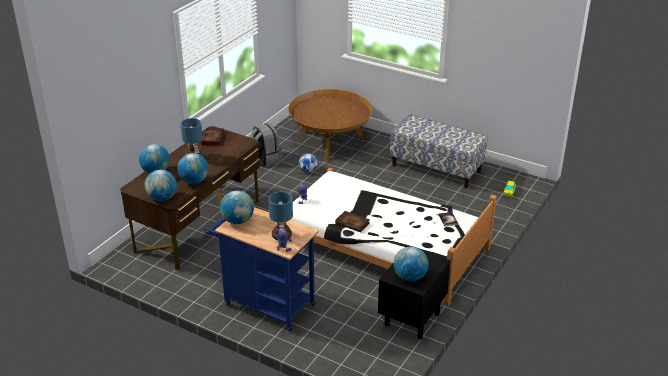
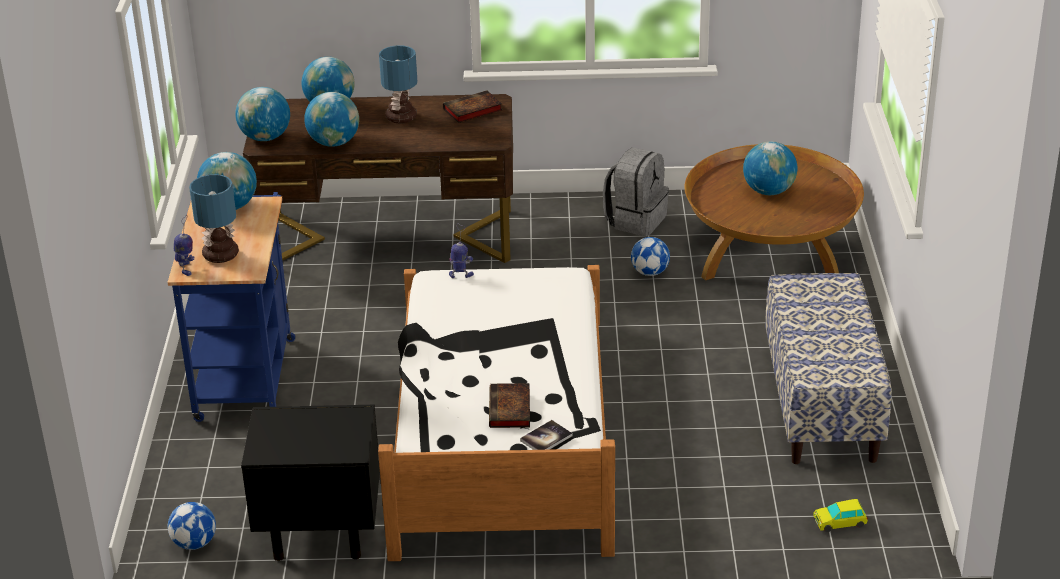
camera: 60 degrees right, 0 degrees up
(353, 223) = (437, 344): book -> book (510, 410)
(388, 361) = (194, 543): none -> football
(410, 277) = (282, 435): globe -> globe (769, 191)

